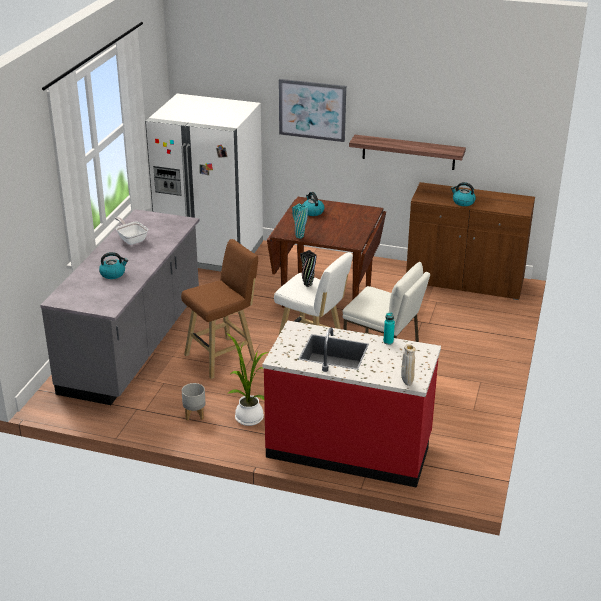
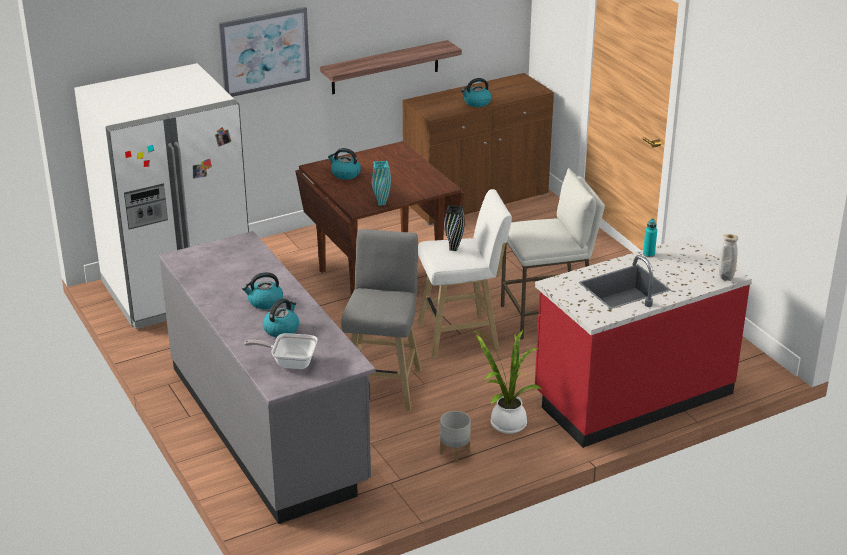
camera: 45 degrees left, 0 degrees up
(131, 239) = (225, 286): frying pan -> frying pan (290, 362)
(132, 256) = (265, 302): none -> kettle
(223, 357) = (383, 384): brown stool -> grey stool

